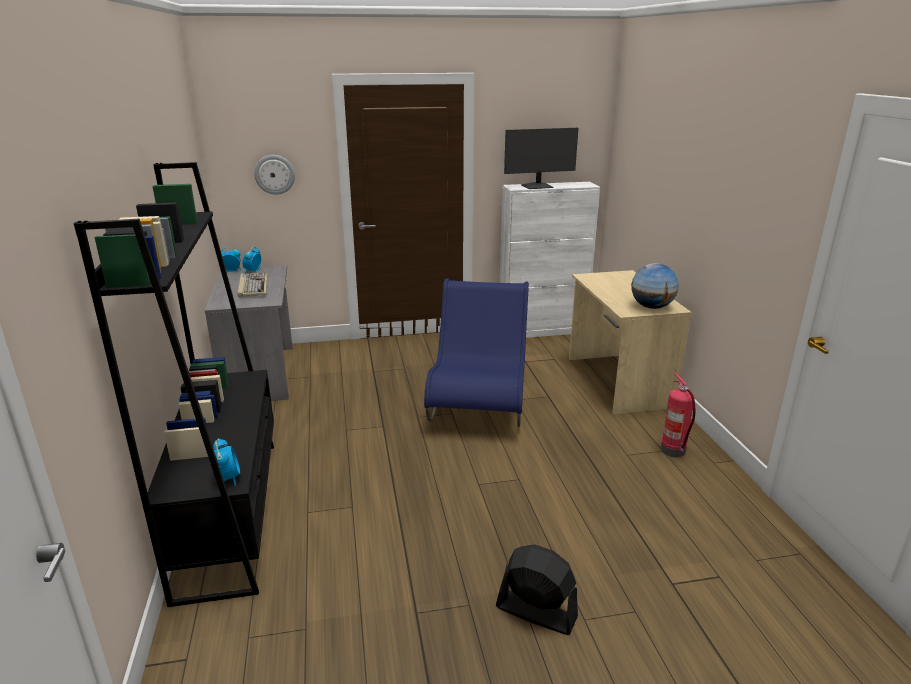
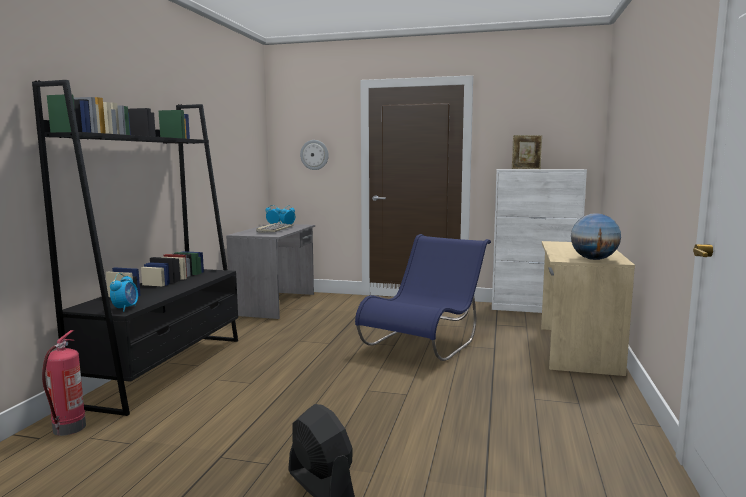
camera: 25 degrees right, 15 degrees down
(537, 186) = (526, 169): monitor -> picture frame
(674, 451) = (591, 405): fire extinguisher -> fire extinguisher (68, 429)

